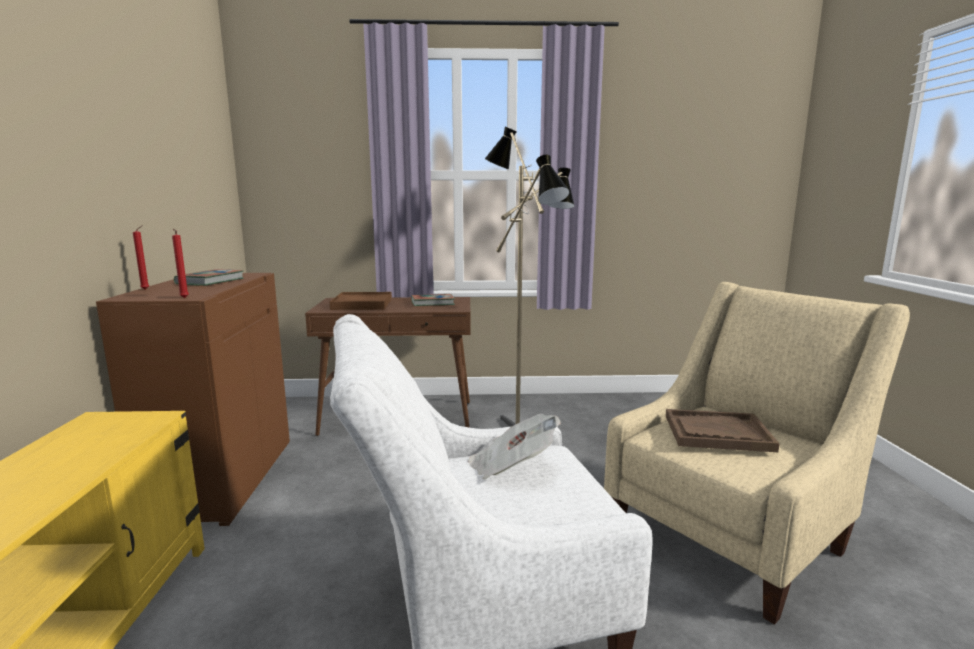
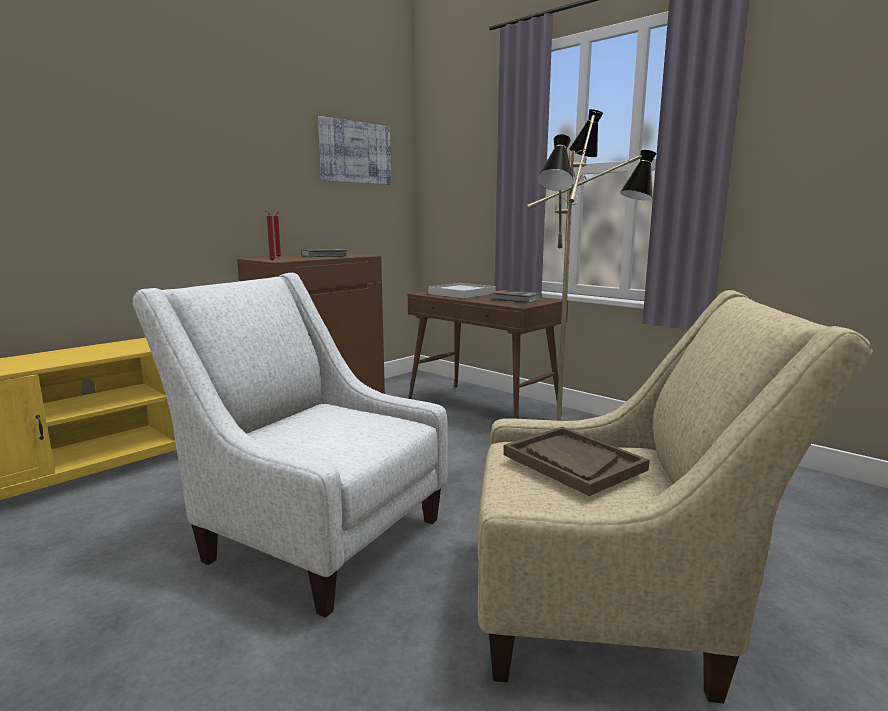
camera: 45 degrees right, 0 degrees up
(188, 141) = (355, 152): none -> picture
(362, 304) = (461, 294): brown tray -> white tray
(512, 467) = (357, 422): newspaper -> none

